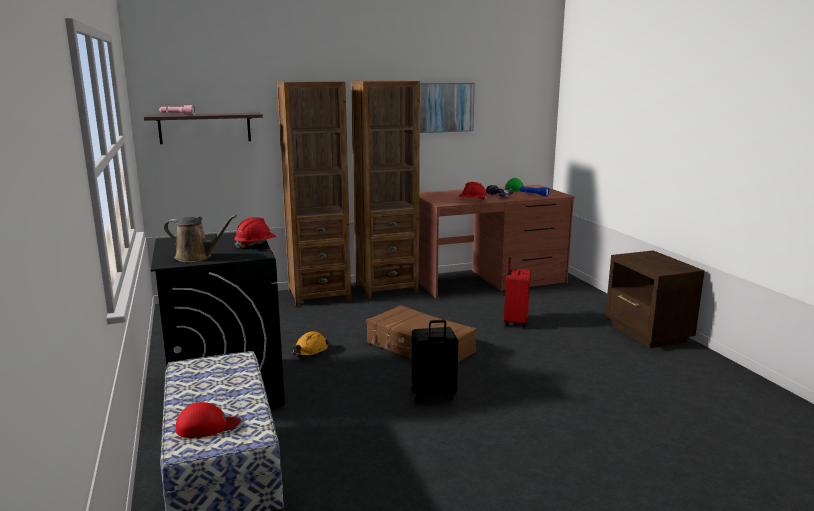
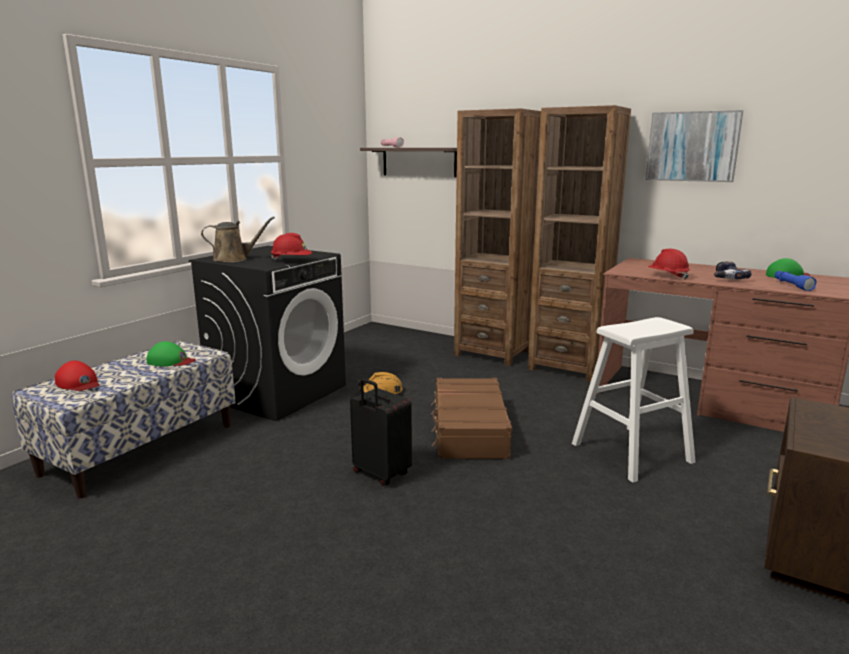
camera: 50 degrees right, 0 degrees up
(196, 257) = (234, 259): brown watering can -> brown watering can turned 75 degrees counterclockwise
(228, 376) = (171, 361): none -> green cap
(514, 322) = (631, 452): red suitcase -> white stool

